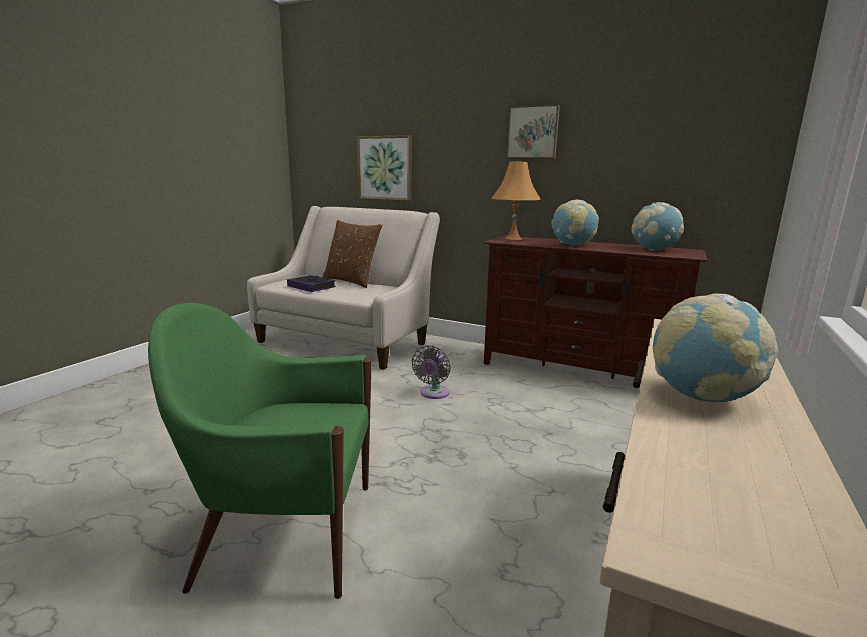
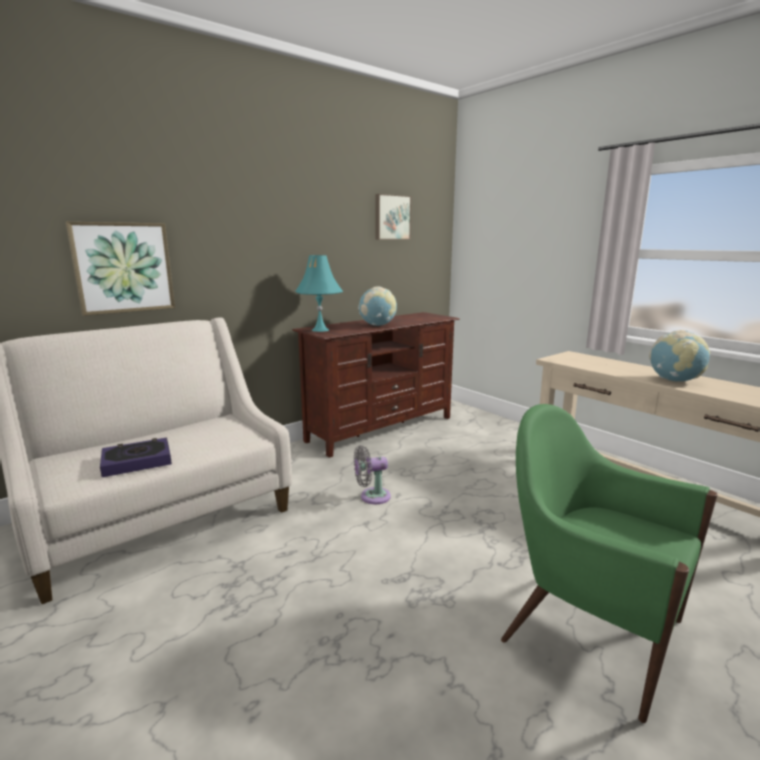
camera: 65 degrees left, 0 degrees up
(284, 533) = (588, 628): green armchair -> green armchair turned 105 degrees clockwise
(352, 281) = (150, 434): brown pillow -> none
(433, 394) = (372, 497): grey fan -> grey fan turned 120 degrees clockwise
(513, 238) = (320, 330): orange table lamp -> turquoise table lamp
(533, 132) = (305, 225): picture -> picture (392, 217)
(654, 250) = (418, 318): globe -> none

